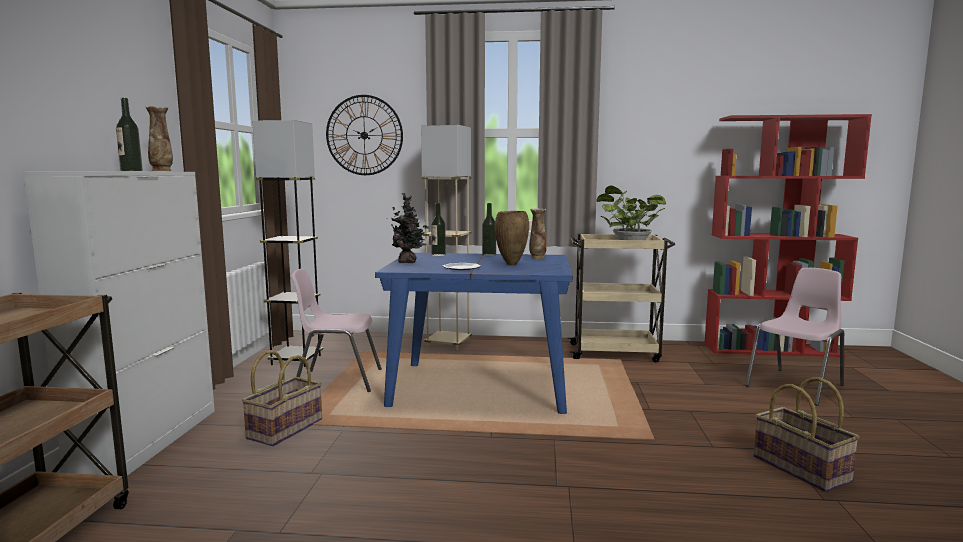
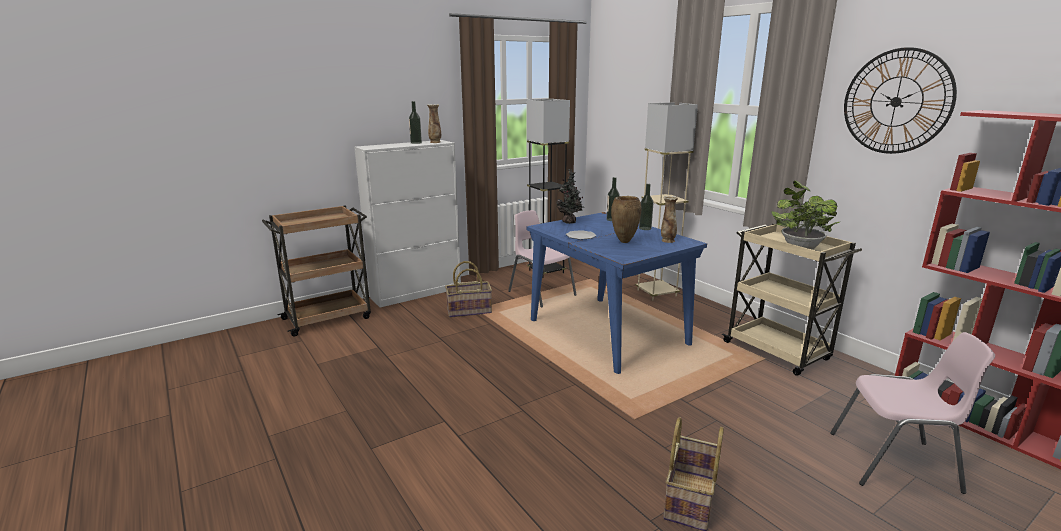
camera: 50 degrees right, 10 degrees up
(364, 135) = (635, 103): wall clock -> wall clock (896, 101)

